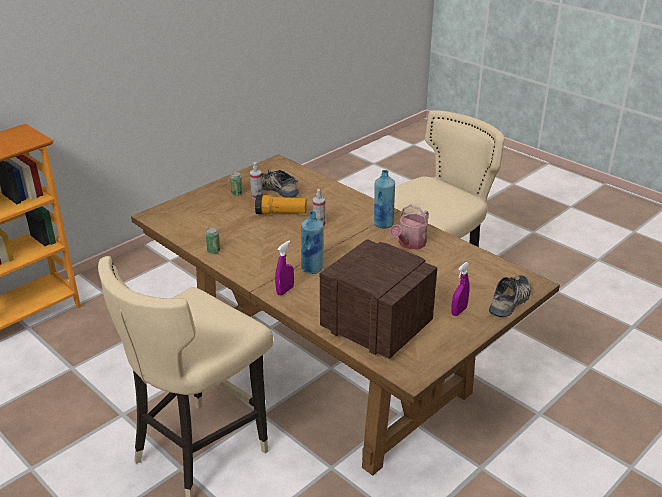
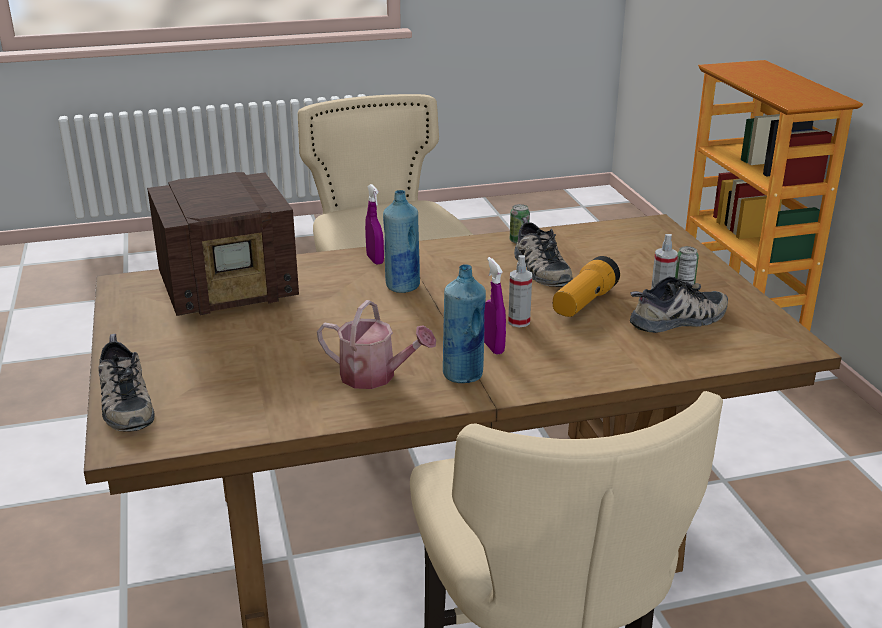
camera: 120 degrees right, 5 degrees down
(249, 235) = (539, 268): none -> shoe
(409, 244) = (375, 376): watering can -> watering can turned 135 degrees clockwise
(459, 311) = (169, 352): purple spray bottle -> purple spray bottle (493, 347)

